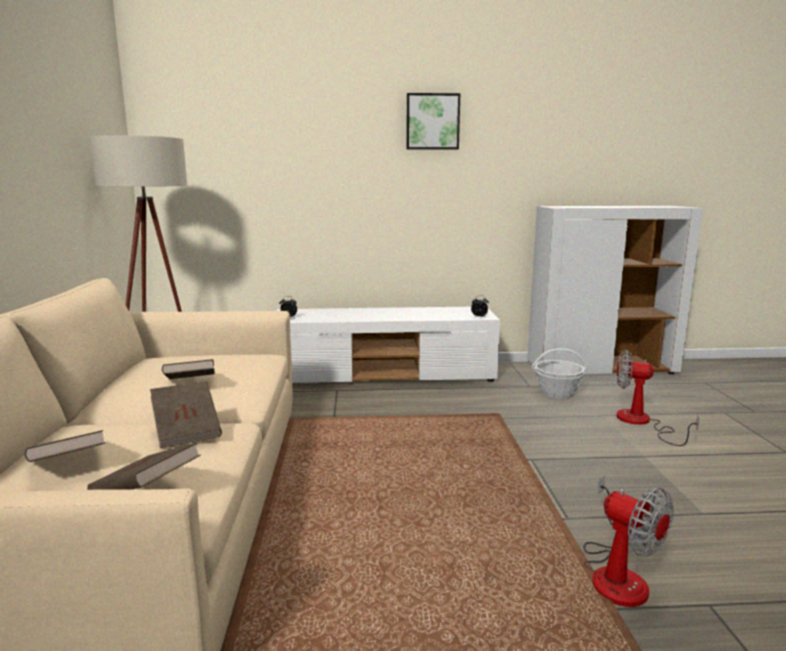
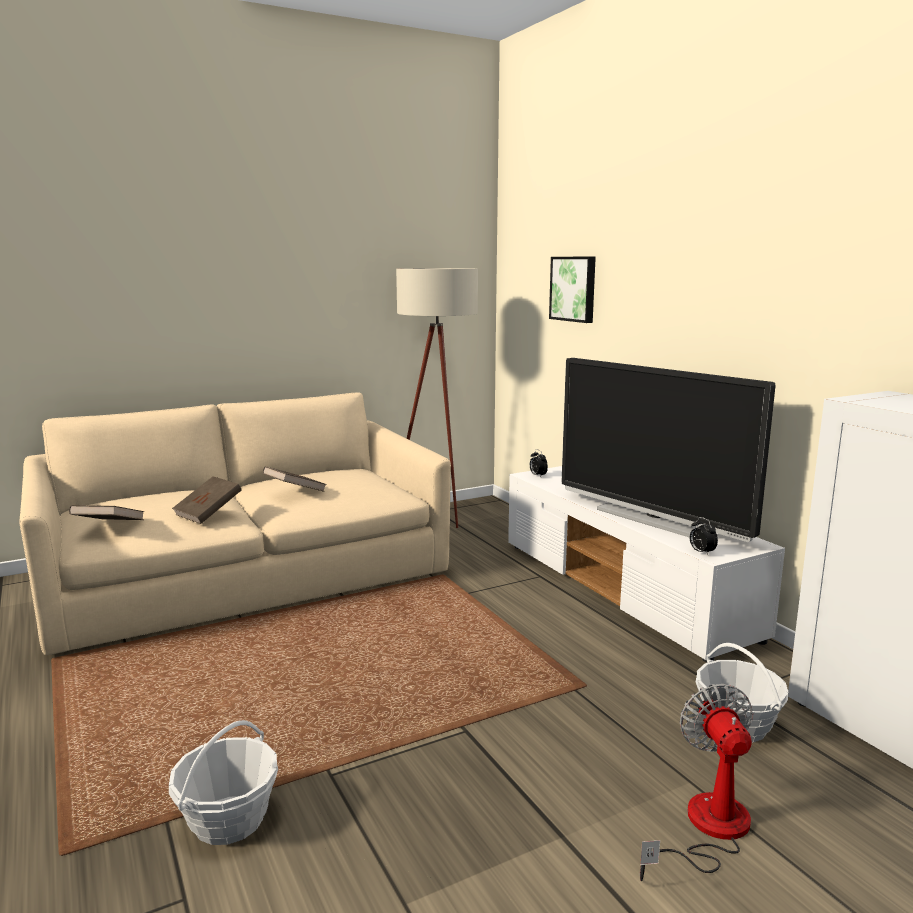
camera: 65 degrees right, 0 degrees up
(67, 467) = (140, 503): brown book -> none
(416, 314) = (653, 519): none -> television
(432, 122) = (740, 235): picture -> picture (574, 289)
(616, 573) = (228, 820): fan -> basket

